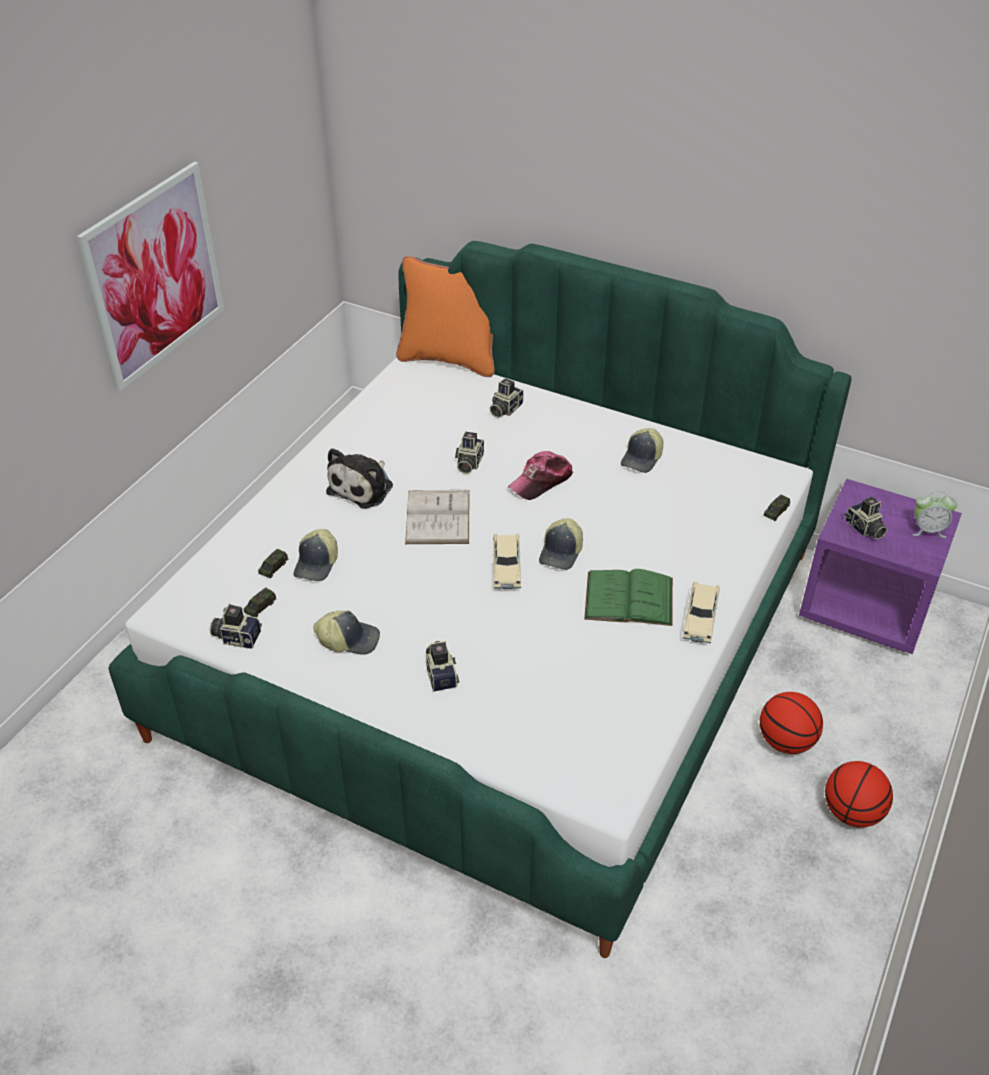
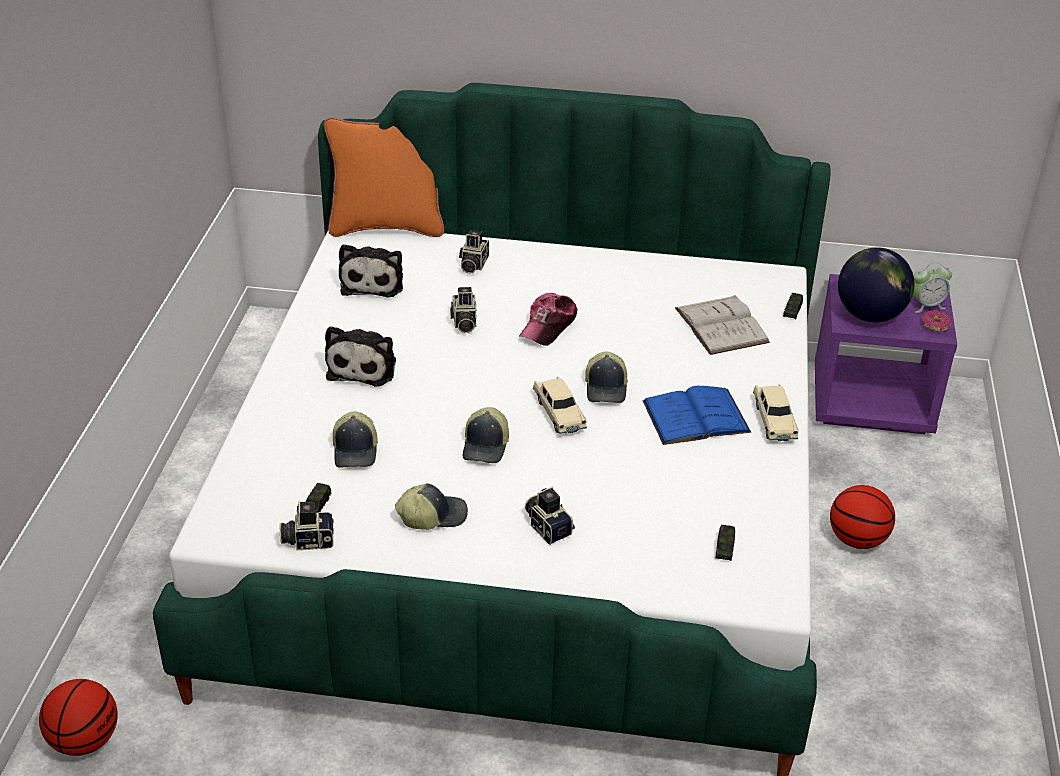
camera: 20 degrees left, 5 degrees down
(155, 275) = (100, 163): picture -> none
(273, 568) = (309, 464): toy car -> toy car (724, 548)
(411, 409) = (373, 282): none -> plush toy
(438, 516) = (460, 379): white book -> white book (721, 325)
(629, 598) = (696, 416): green book -> blue book
(642, 458) = (639, 286): cap -> cap (486, 446)
(852, 812) = (947, 588): basketball -> basketball (84, 741)
(864, 529) = (869, 315): camera -> globe
(926, 552) = (935, 325): none -> donut

